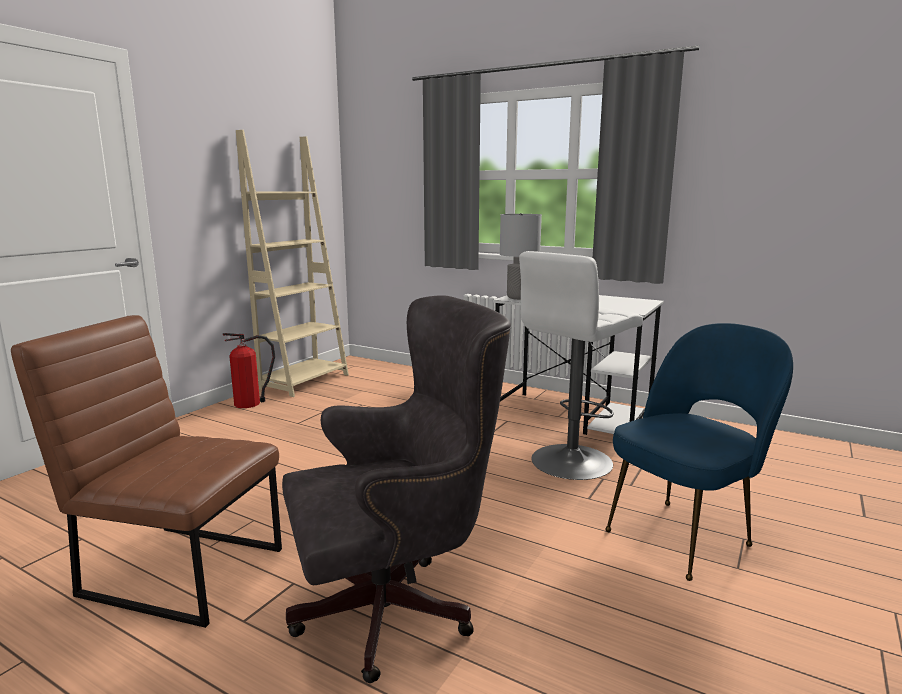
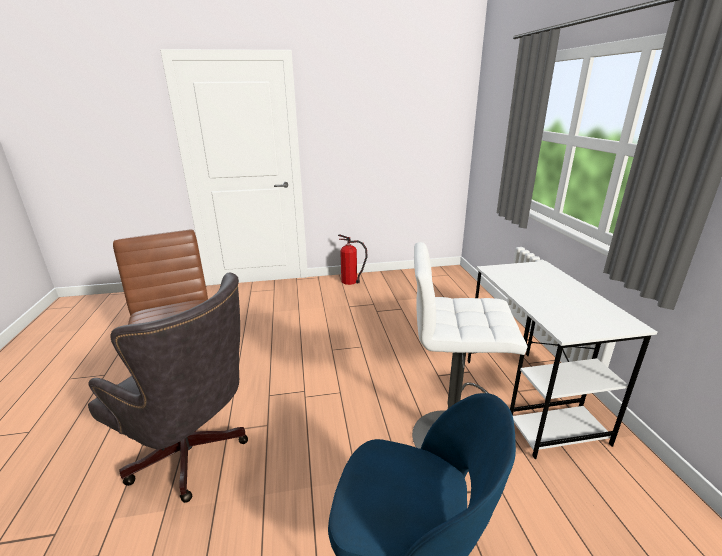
camera: 50 degrees right, 10 degrees up
(304, 381) = (400, 276): beige bookcase -> none
(518, 299) = (499, 272): grey table lamp -> none

